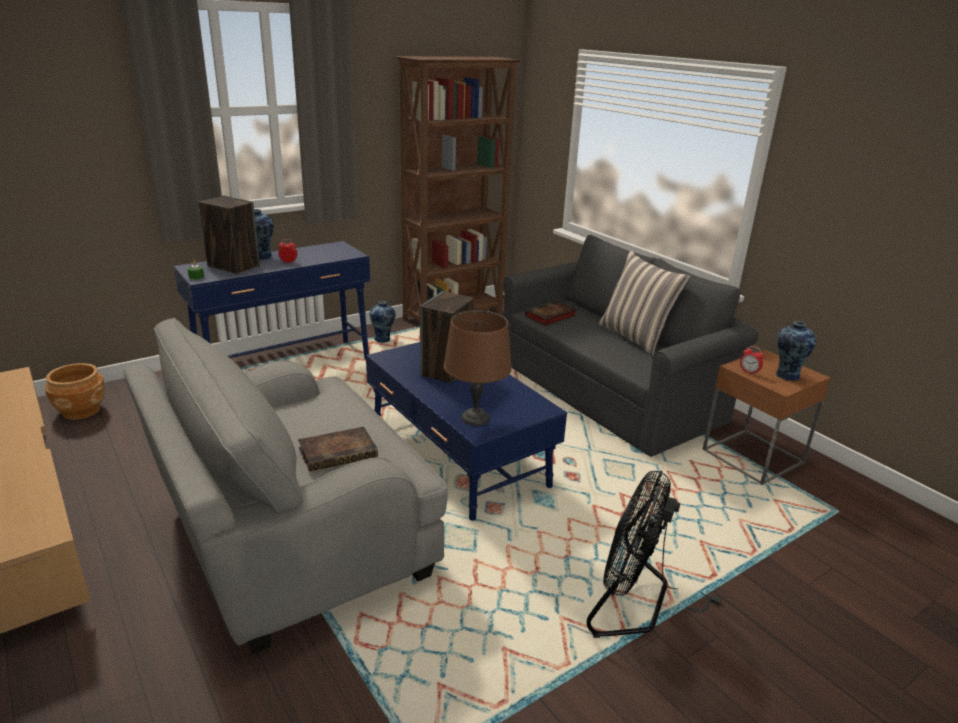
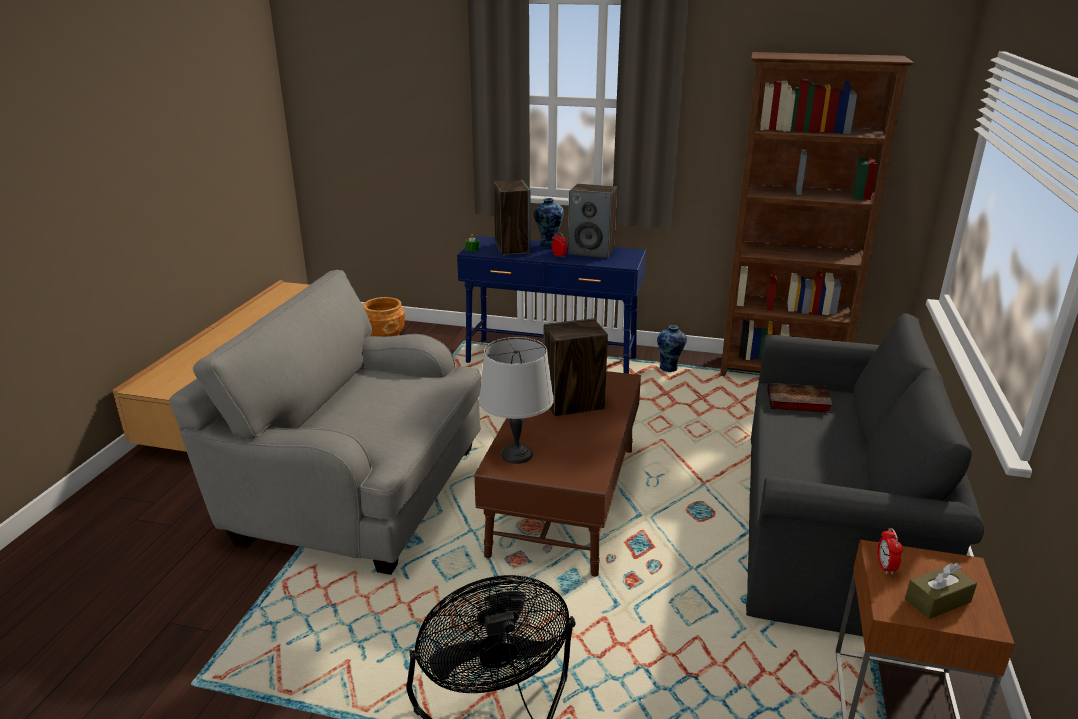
camera: 50 degrees right, 0 degrees up
(307, 252) = (591, 251): none -> speaker
(339, 452) = (366, 424): book -> none
(458, 455) = (565, 500): blue coffee table -> brown coffee table
(476, 418) = (517, 455): brown table lamp -> grey table lamp
(636, 337) = (862, 467): pillow -> none
(786, 375) = (937, 600): vase -> brown tissue box

